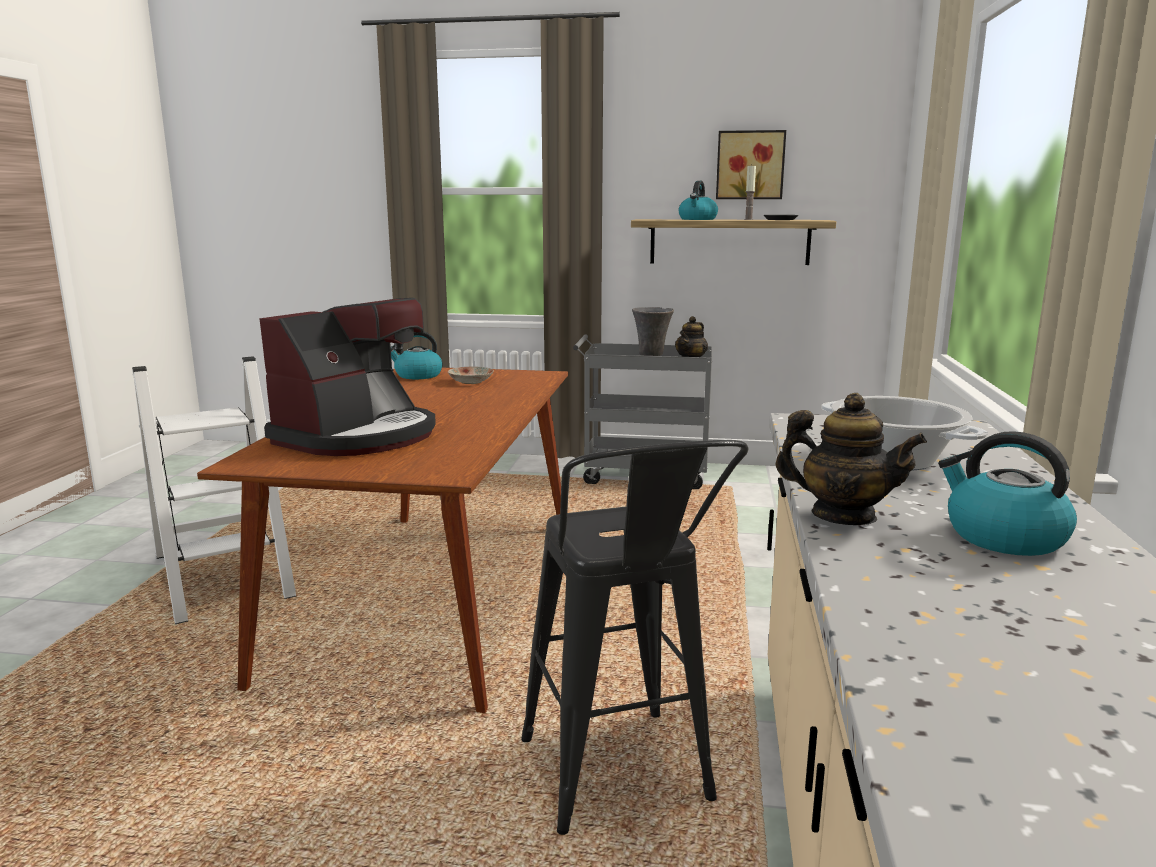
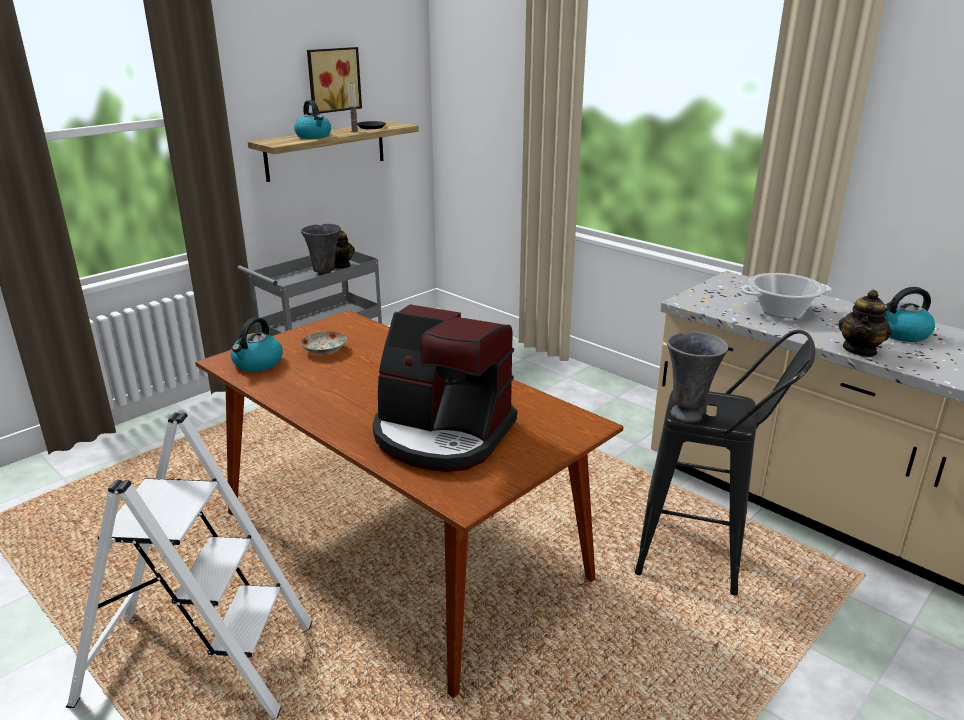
camera: 55 degrees left, 10 degrees up
(358, 436) = (442, 435): coffee machine -> coffee machine turned 135 degrees clockwise
(579, 521) = (688, 414): none -> grey vase
(843, 516) = (860, 350): teapot -> teapot turned 150 degrees clockwise

